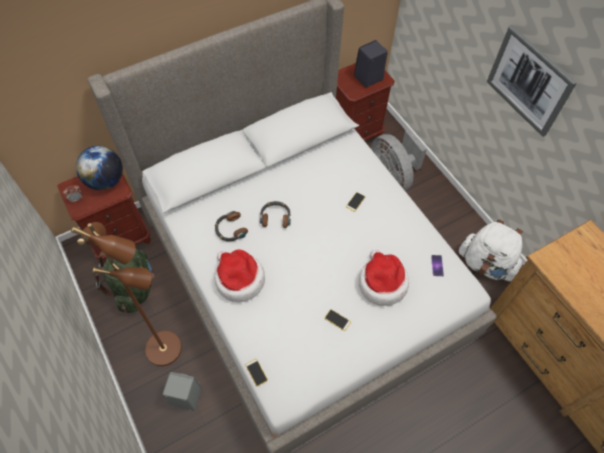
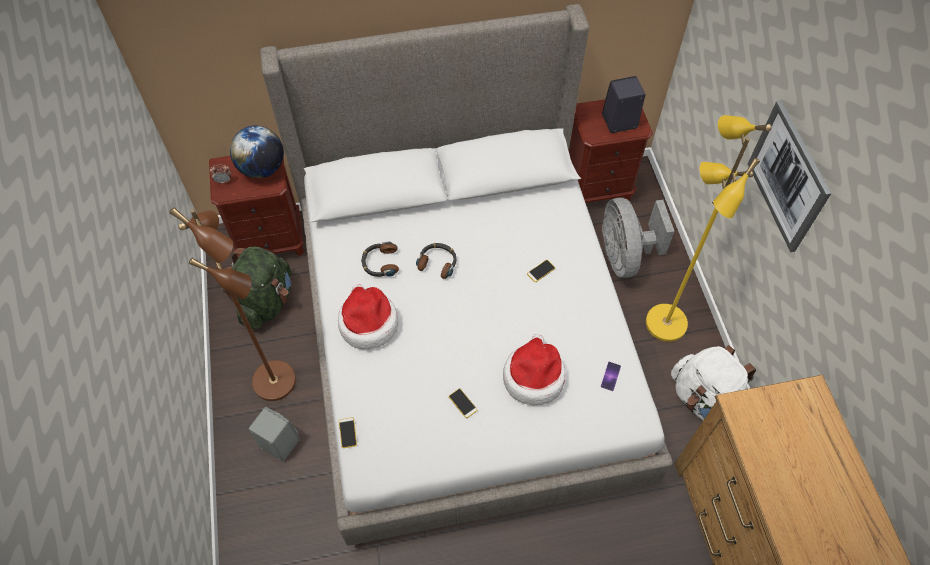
camera: 20 degrees right, 0 degrees up
(438, 217) = (664, 323): none -> yellow floor lamp

